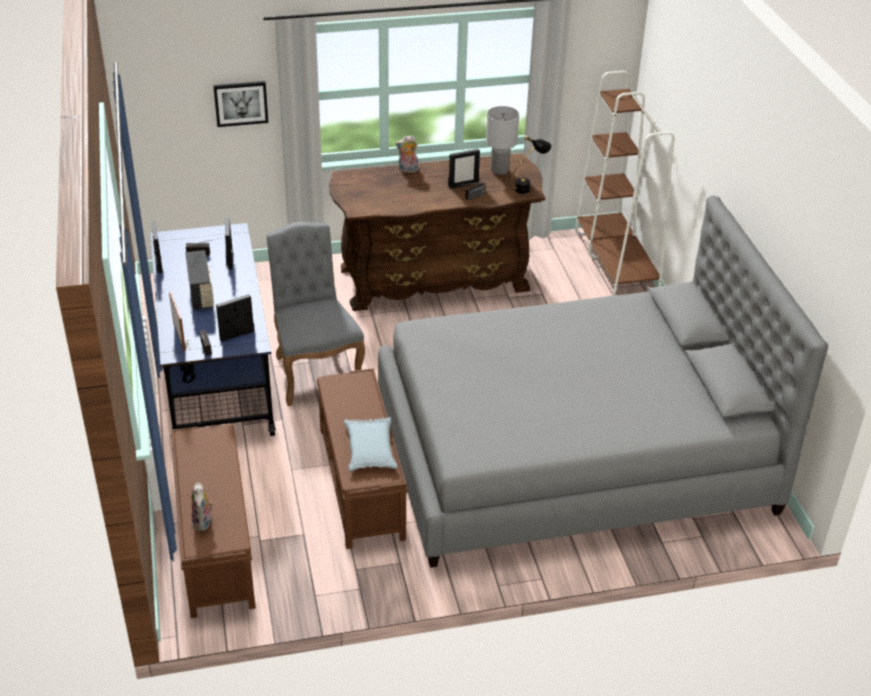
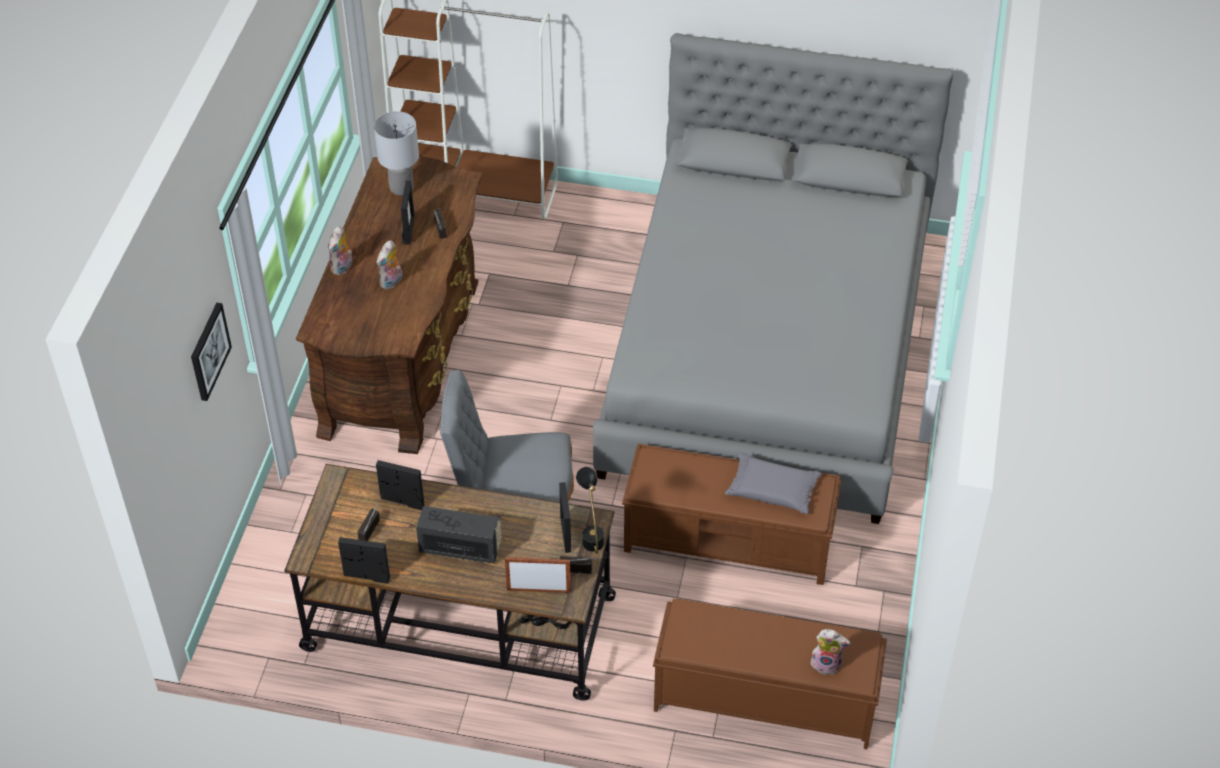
camera: 65 degrees left, 10 degrees up
(216, 372) = (460, 624): blue desk -> brown desk
(370, 448) = (772, 488): blue pillow -> grey pillow
(408, 191) = (391, 282): none -> plush toy
(528, 188) = (453, 179): black table lamp -> black table lamp (591, 534)

